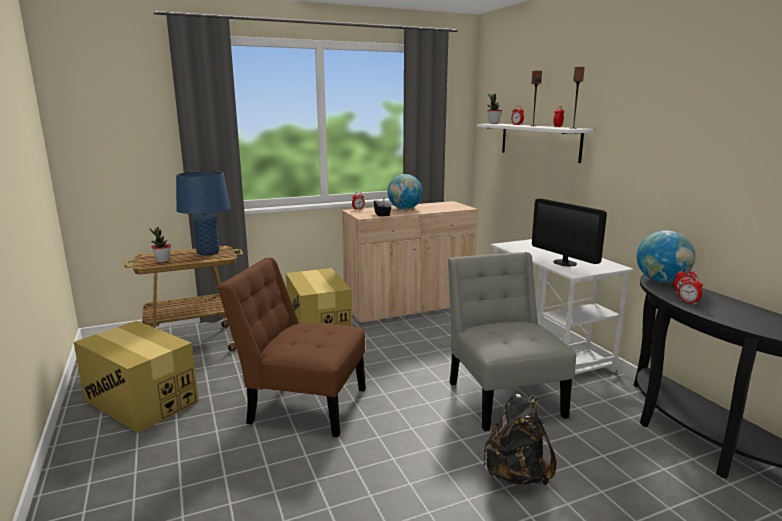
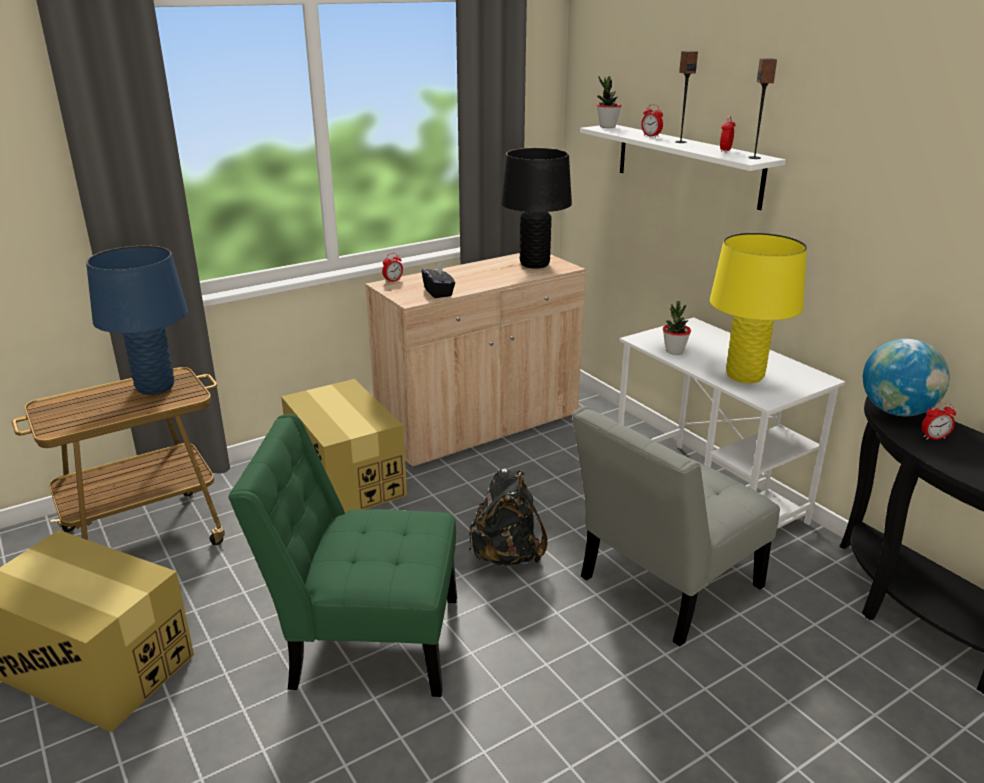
camera: 10 degrees left, 10 degrees up
(163, 260) = (81, 414): potted plant -> potted plant (674, 351)
(302, 404) = (366, 639): brown chair -> green chair
(404, 209) = (469, 275): globe -> none
(447, 206) = (535, 264): none -> black table lamp
(502, 396) = (663, 586): grey chair -> grey chair turned 105 degrees counterclockwise
(516, 474) = (717, 729): black backpack -> black backpack (506, 555)
(564, 263) = (744, 376): monitor -> yellow table lamp
(688, 302) = (947, 456): alarm clock -> none

